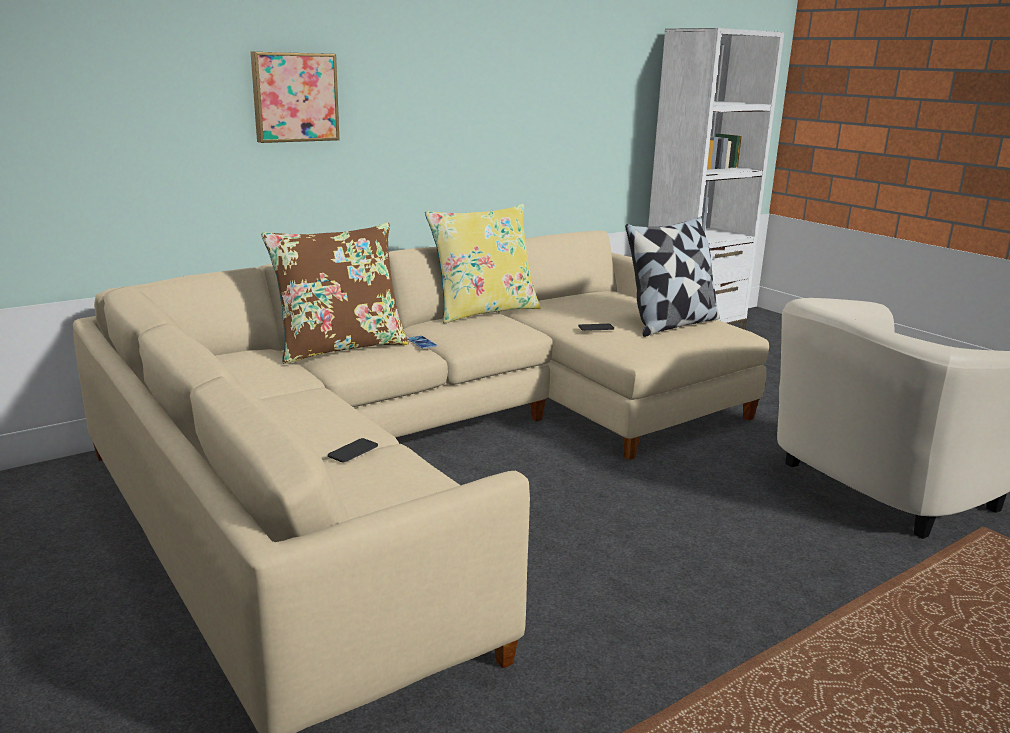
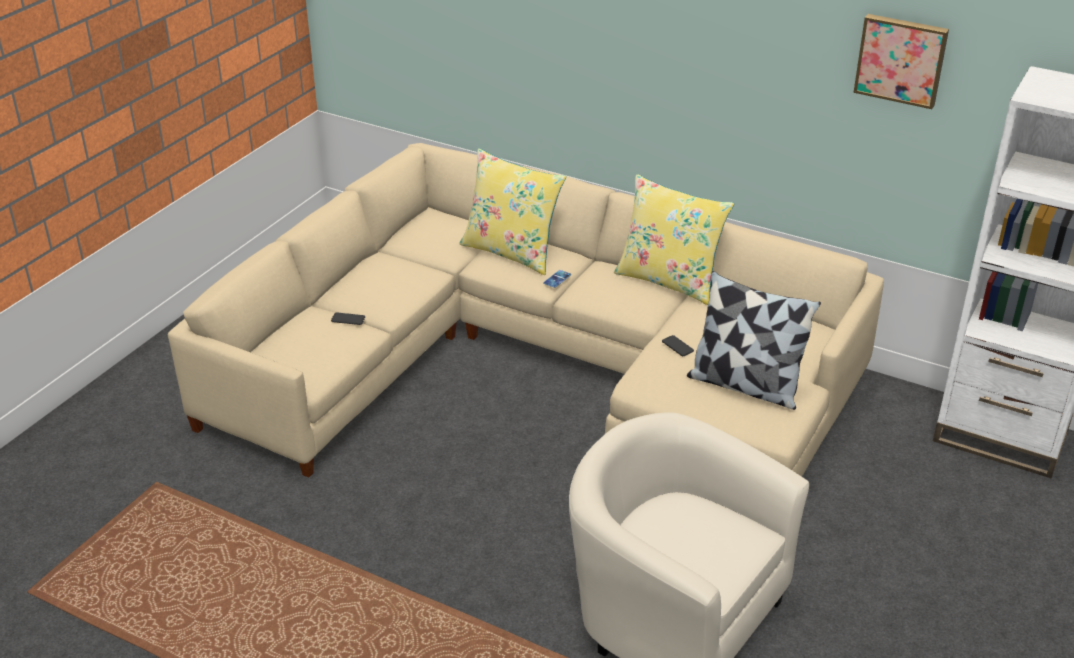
camera: 65 degrees right, 15 degrees up
(294, 97) = (574, 44): picture -> picture (901, 59)
(340, 347) = (511, 252): brown pillow -> yellow pillow

